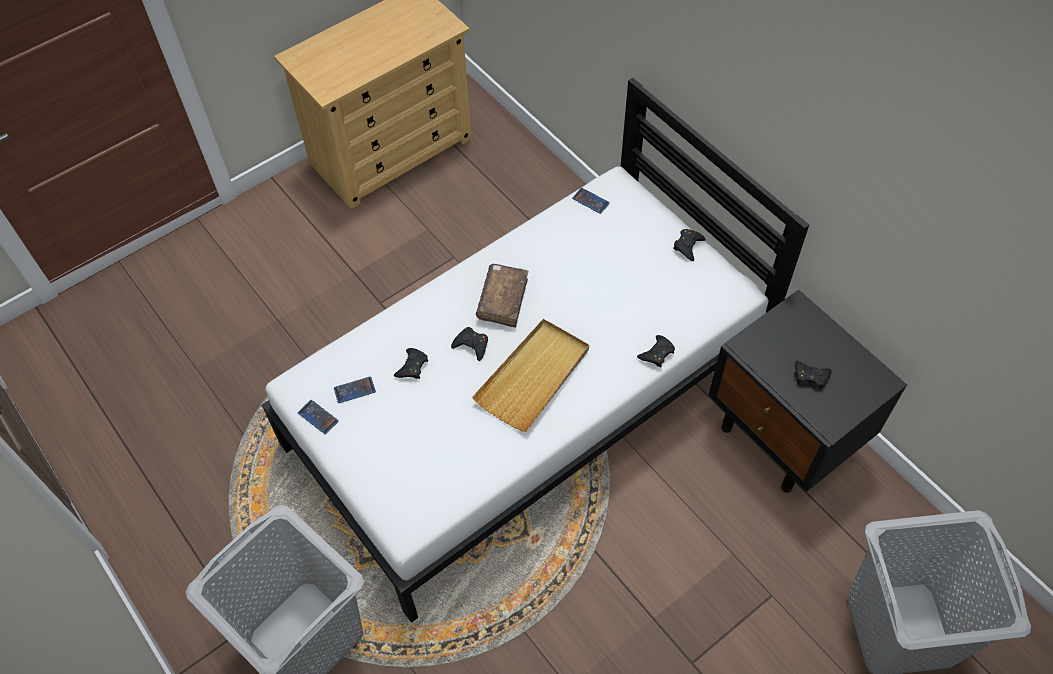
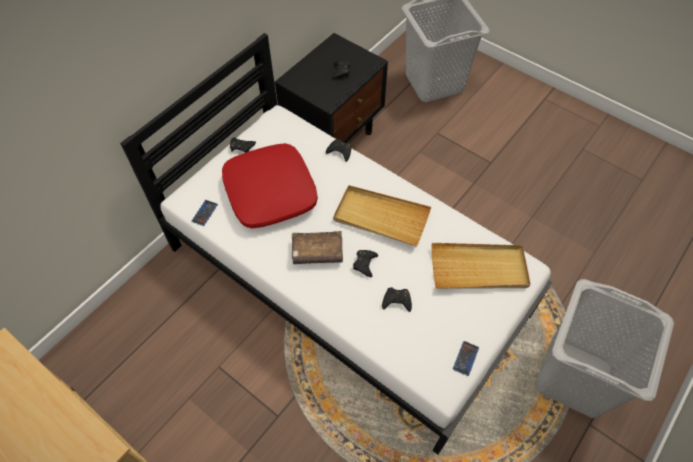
camera: 105 degrees left, 0 degrees up
(354, 390) = (431, 338): phone -> none
(424, 468) = (479, 269): none -> beige tray
(605, 268) = (271, 192): none -> red pillow

